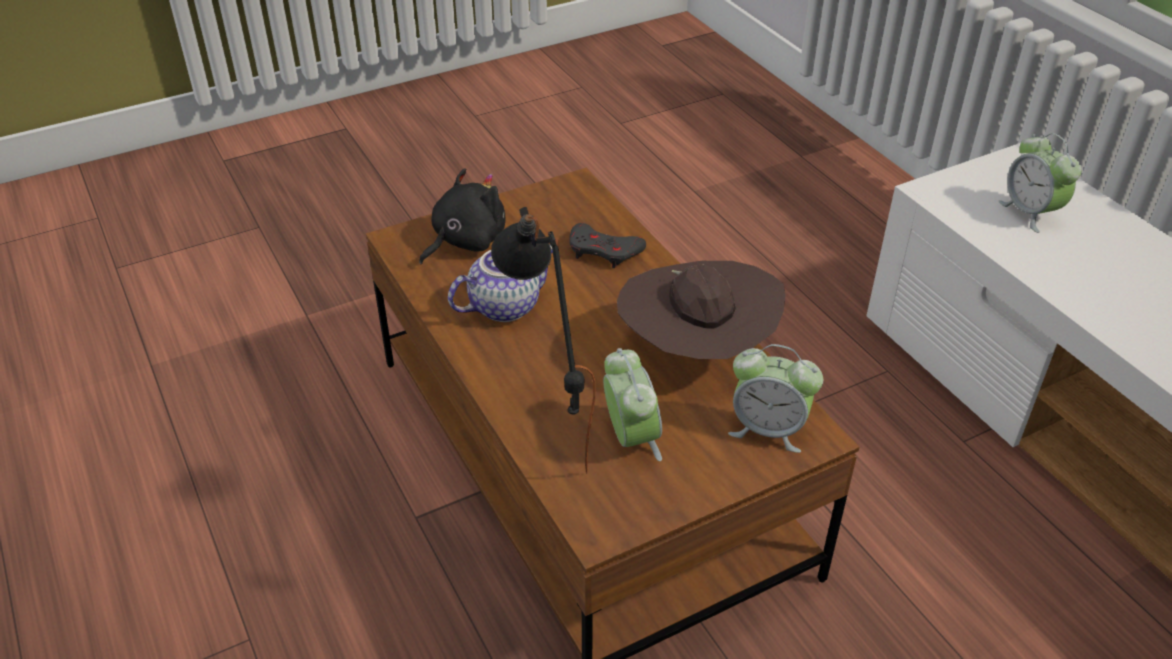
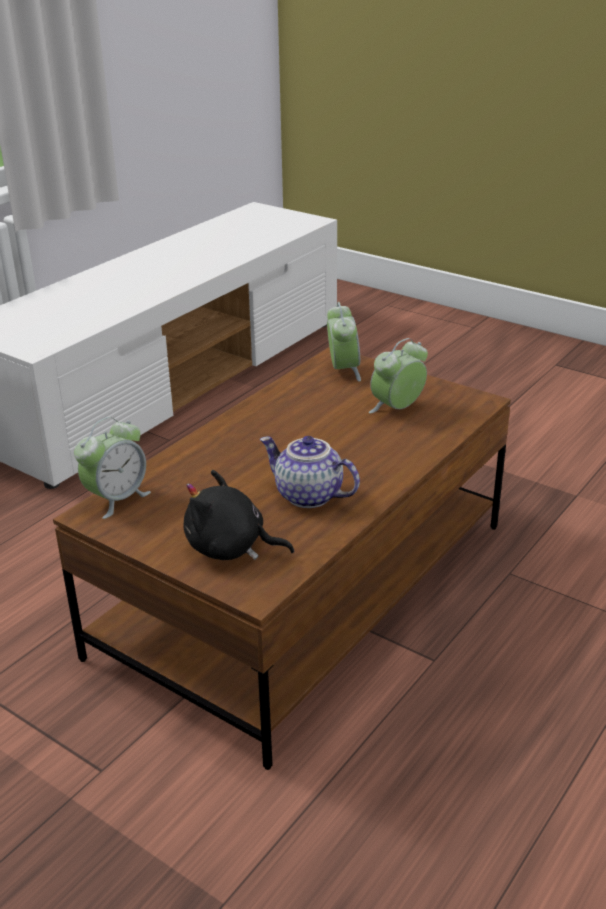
camera: 115 degrees left, 10 degrees down
(546, 435) = (427, 437): black table lamp -> none
(604, 251) = (194, 471): grey game controller -> none
(696, 352) = (291, 406): brown hat -> none
(1030, 213) = (48, 318): alarm clock -> alarm clock (117, 499)

